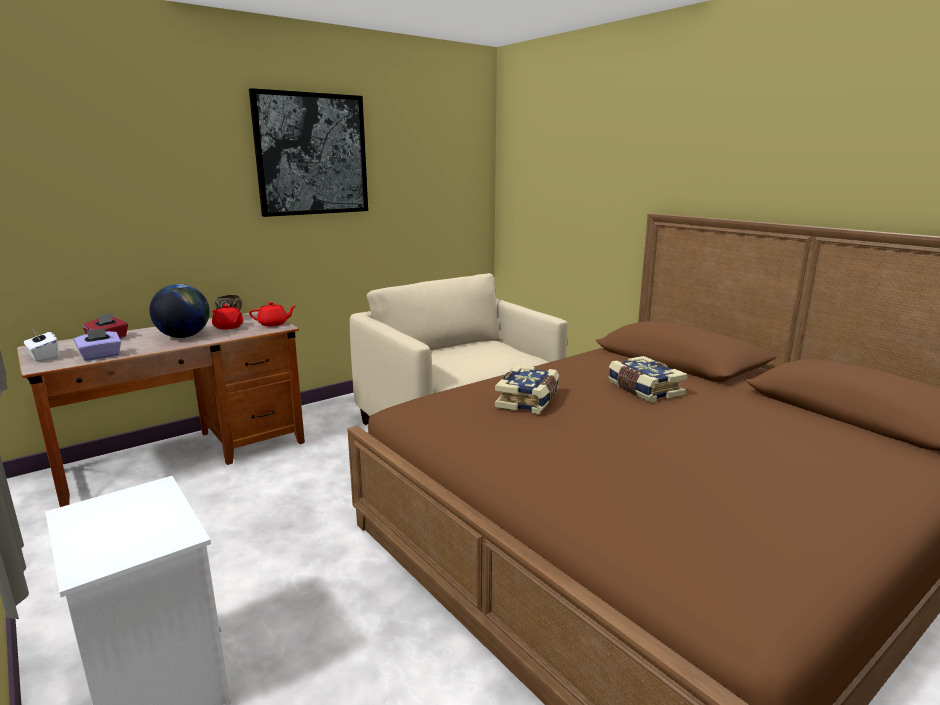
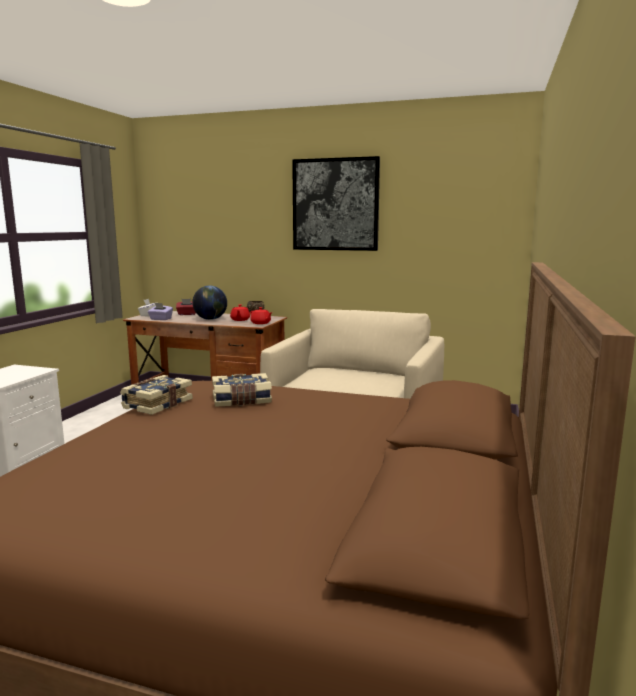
camera: 55 degrees right, 5 degrees down
(643, 390) = (323, 426): book -> book (156, 404)

